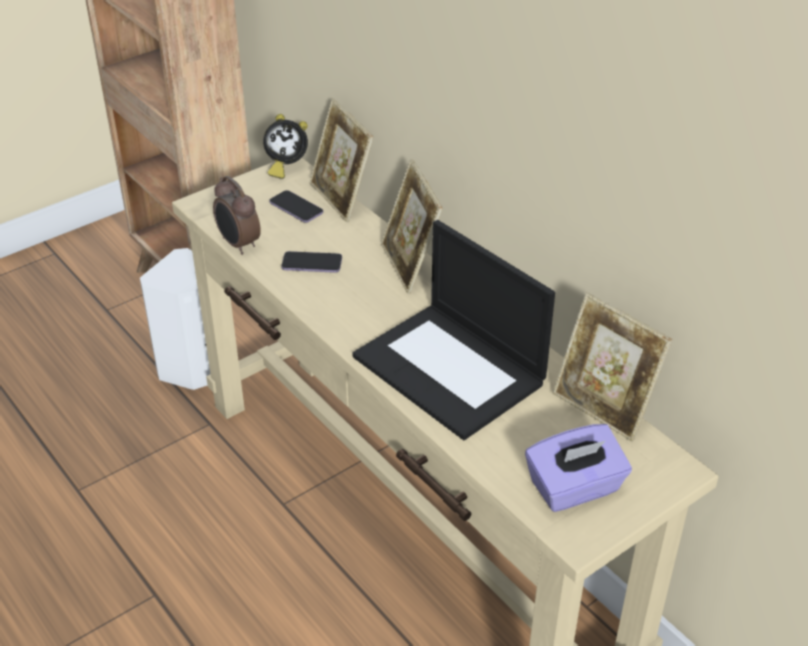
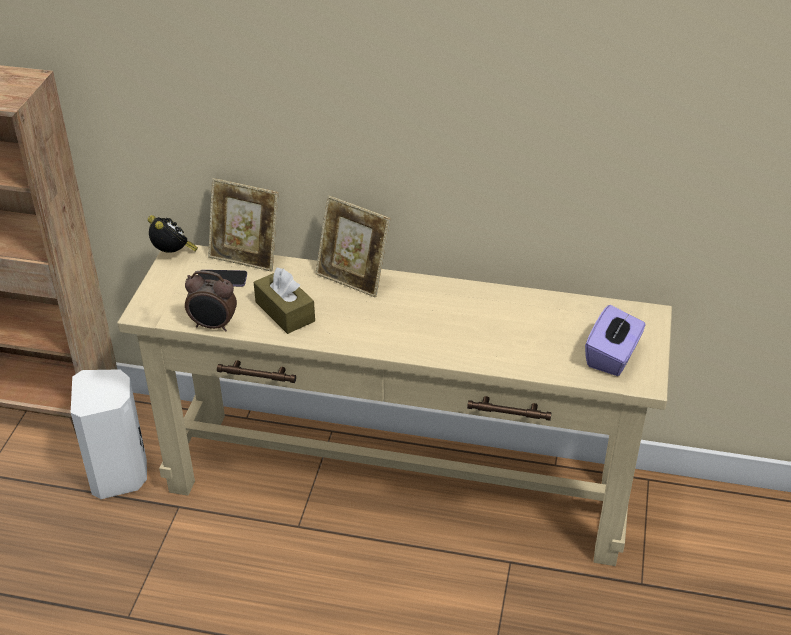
camera: 40 degrees left, 0 degrees up
(285, 167) = (173, 254): alarm clock -> alarm clock turned 90 degrees counterclockwise
(312, 264) = (285, 311): phone -> brown tissue box
(451, 370) = (462, 329): laptop -> none
(603, 408) = (573, 303): picture frame -> none

